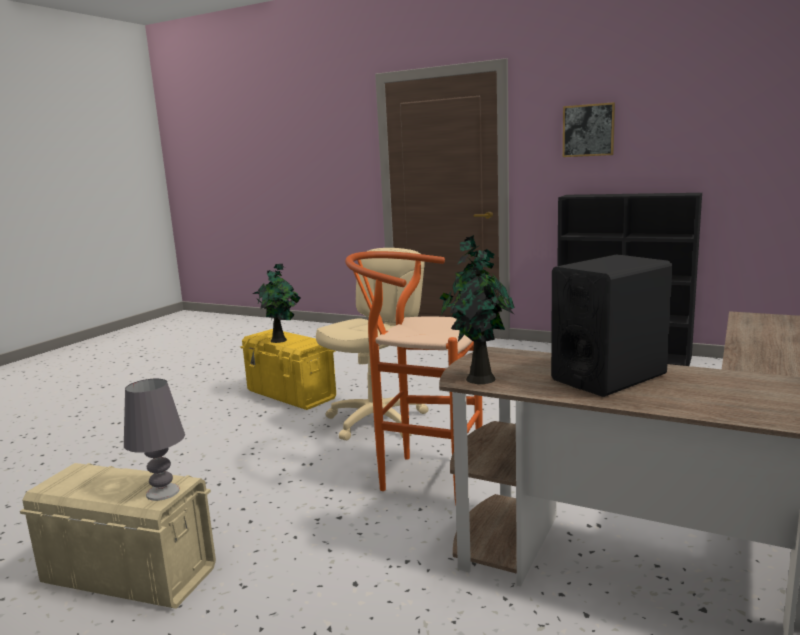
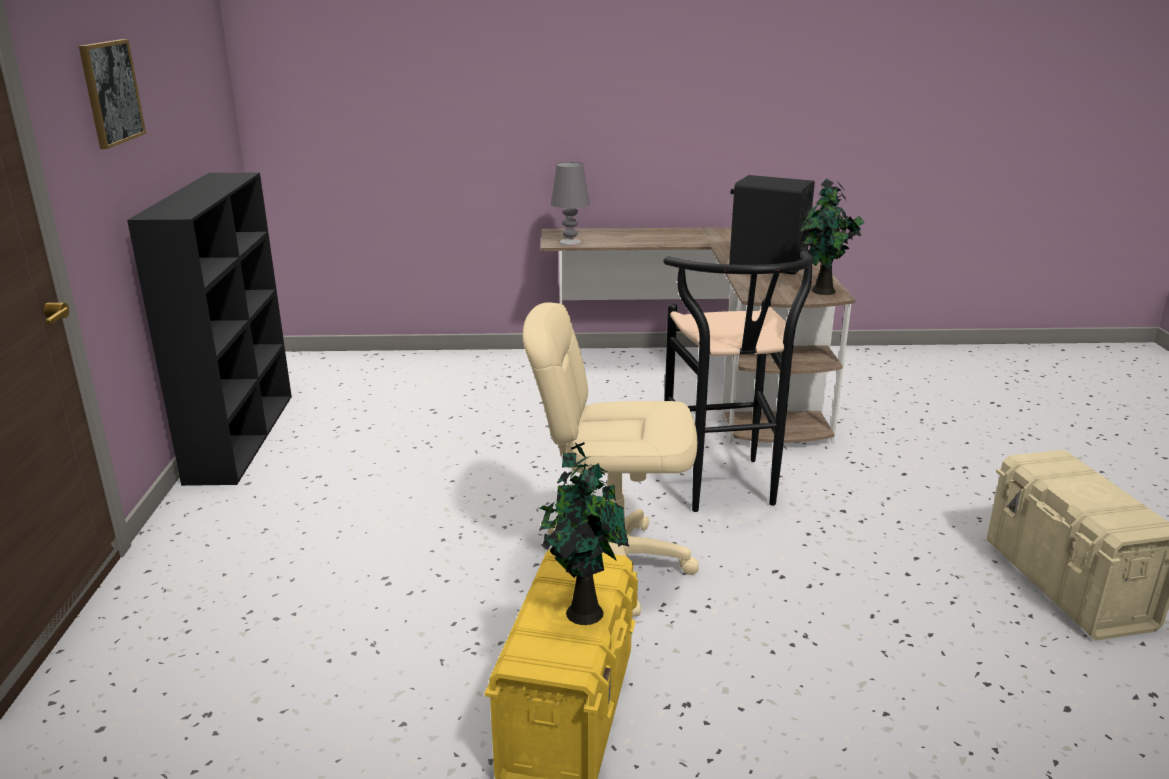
camera: 120 degrees left, 10 degrees up
(163, 492) = (1051, 460): grey table lamp -> grey table lamp (570, 242)
(421, 477) = (724, 491): orange stool -> black stool

